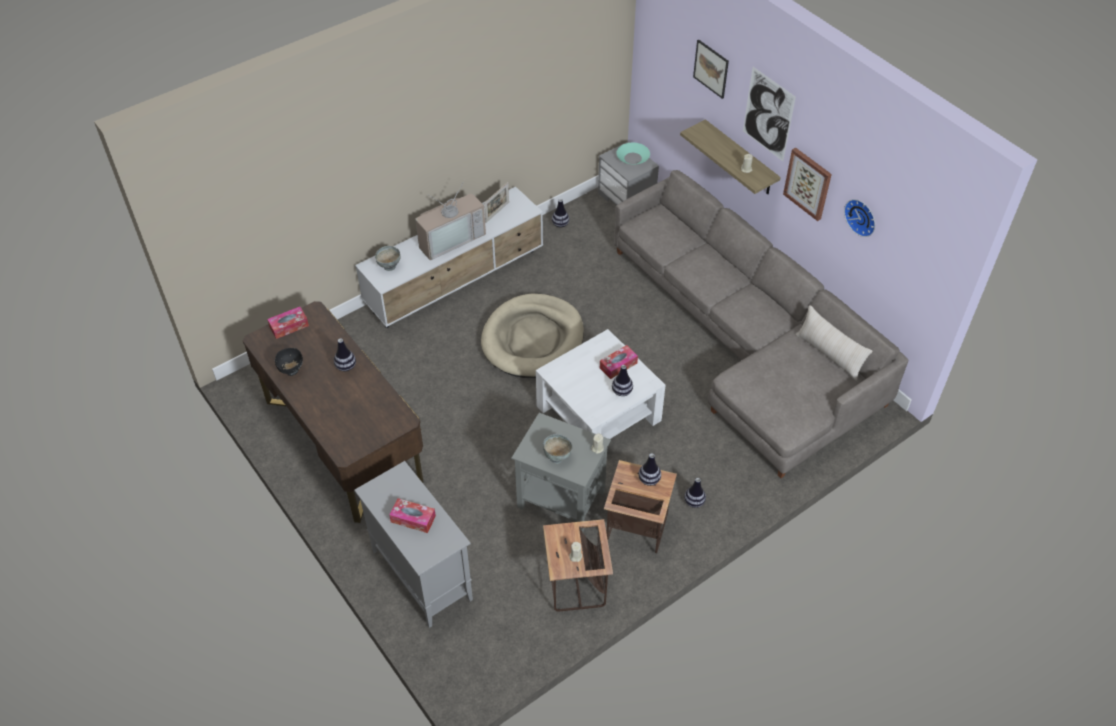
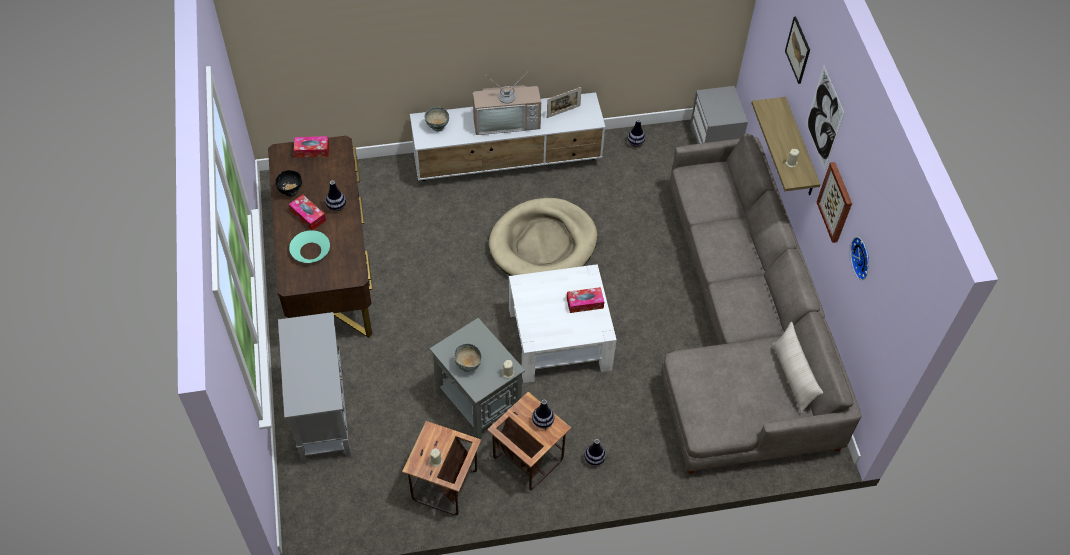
camera: 25 degrees right, 5 degrees up
(413, 519) = (309, 366): tissue box -> tissue box (308, 216)
(622, 391) = (572, 329): vase -> none
(633, 158) = (727, 105): turquoise bowl -> turquoise bowl (310, 251)

